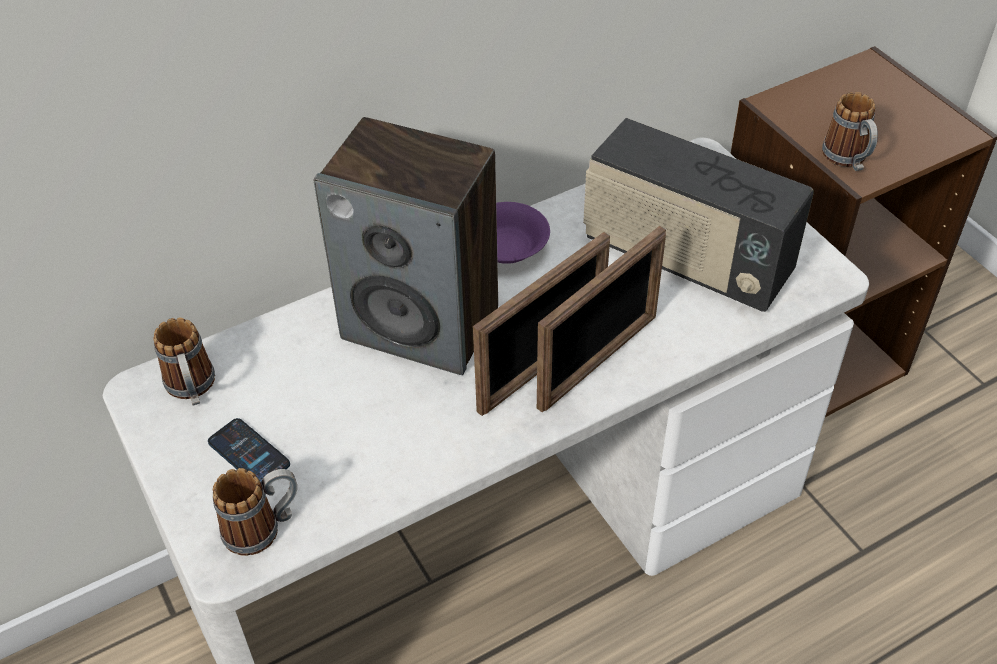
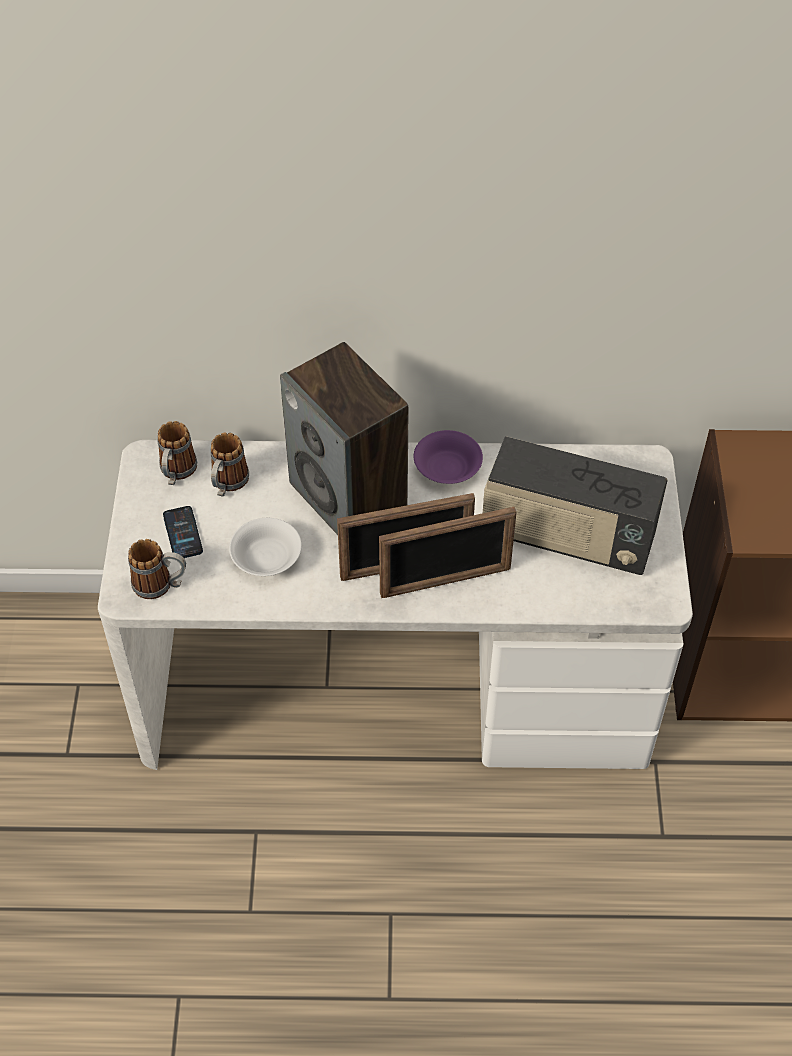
camera: 30 degrees right, 5 degrees up
(375, 433) = (267, 559): none -> white bowl
(685, 259) = (567, 537): radio -> radio turned 45 degrees counterclockwise
(848, 160) = (749, 518): mug -> mug (227, 484)

